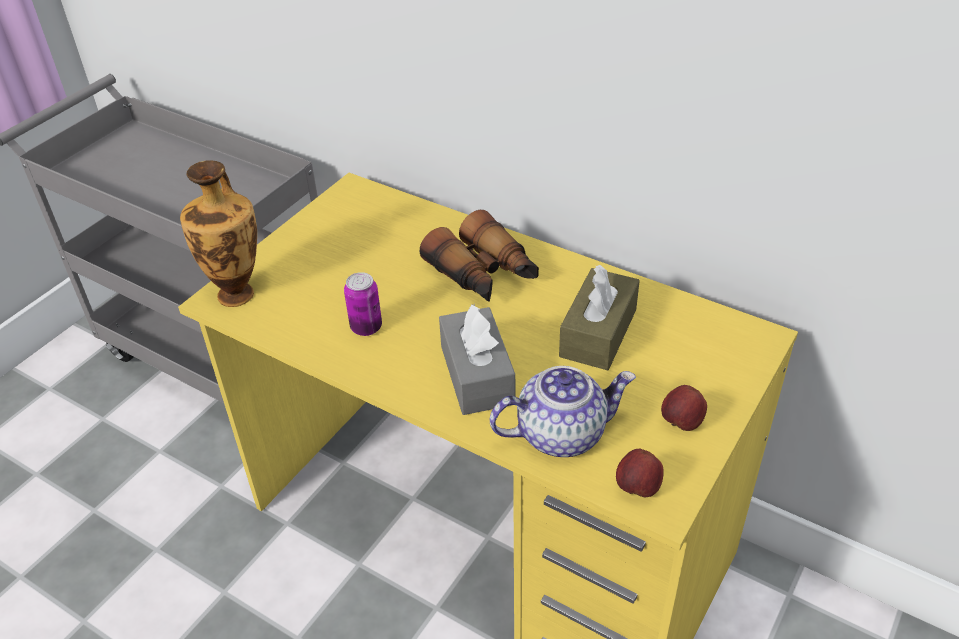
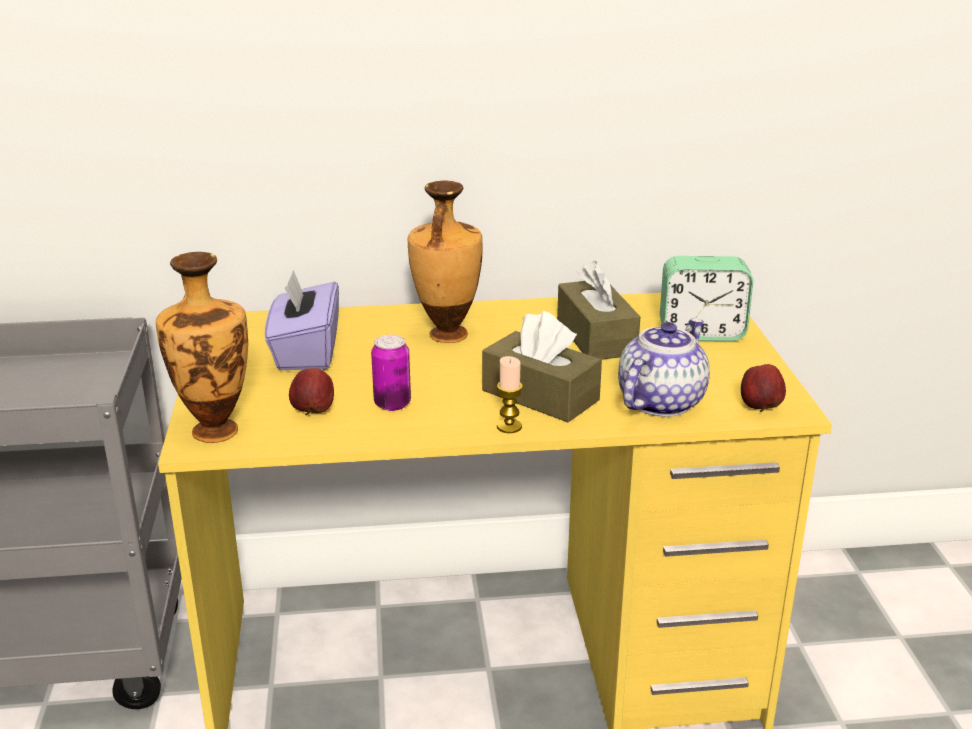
camera: 40 degrees left, 15 degrees down
(369, 245) = (305, 352): none -> purple tissue box
(416, 395) = (509, 427): none -> candle
(477, 375) = (540, 395): grey tissue box -> brown tissue box
(484, 274) = (446, 336): binoculars -> vase
(681, 423) = (733, 362): apple -> apple (313, 412)
(698, 373) = (701, 333): none -> alarm clock

